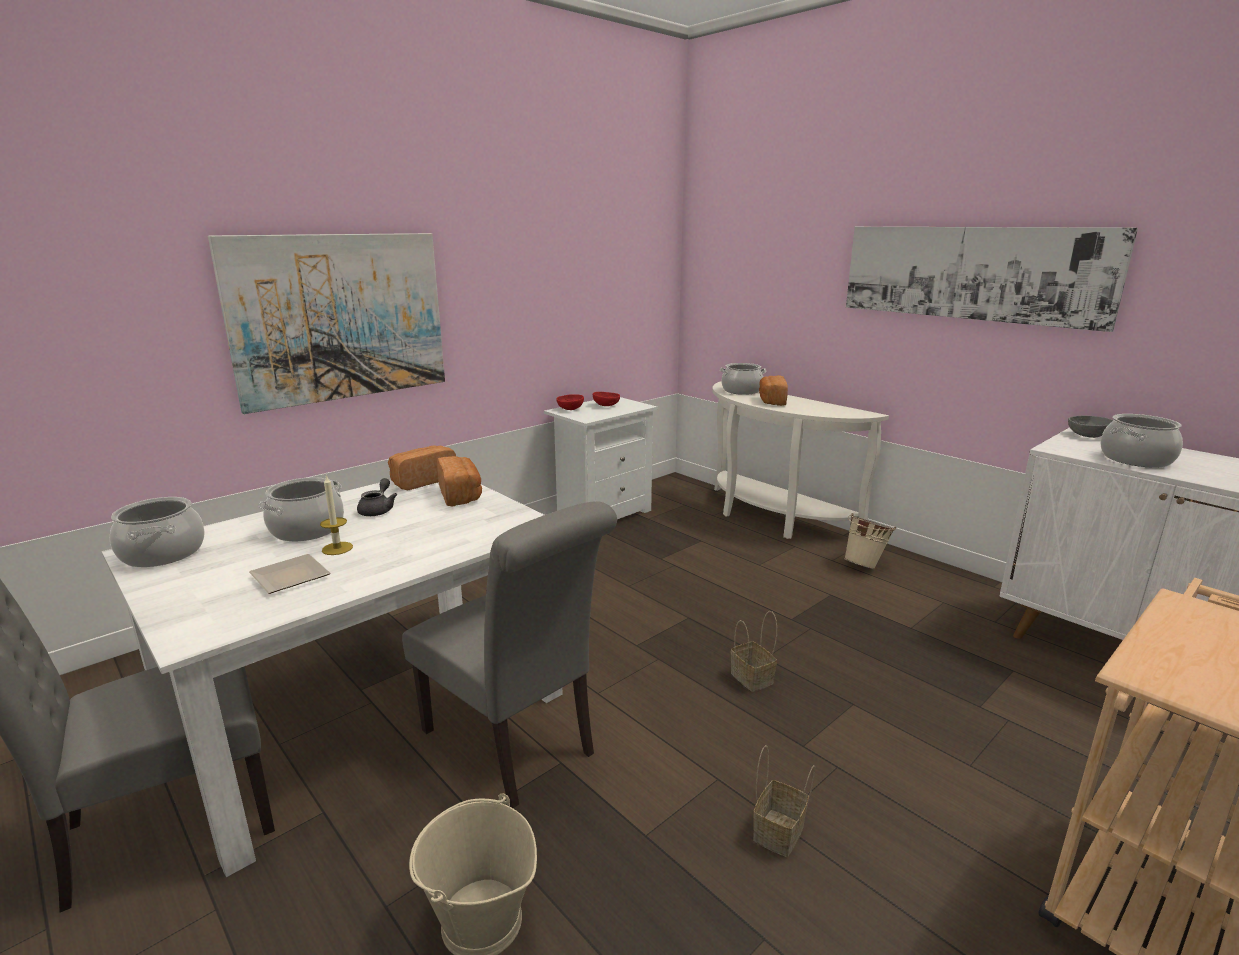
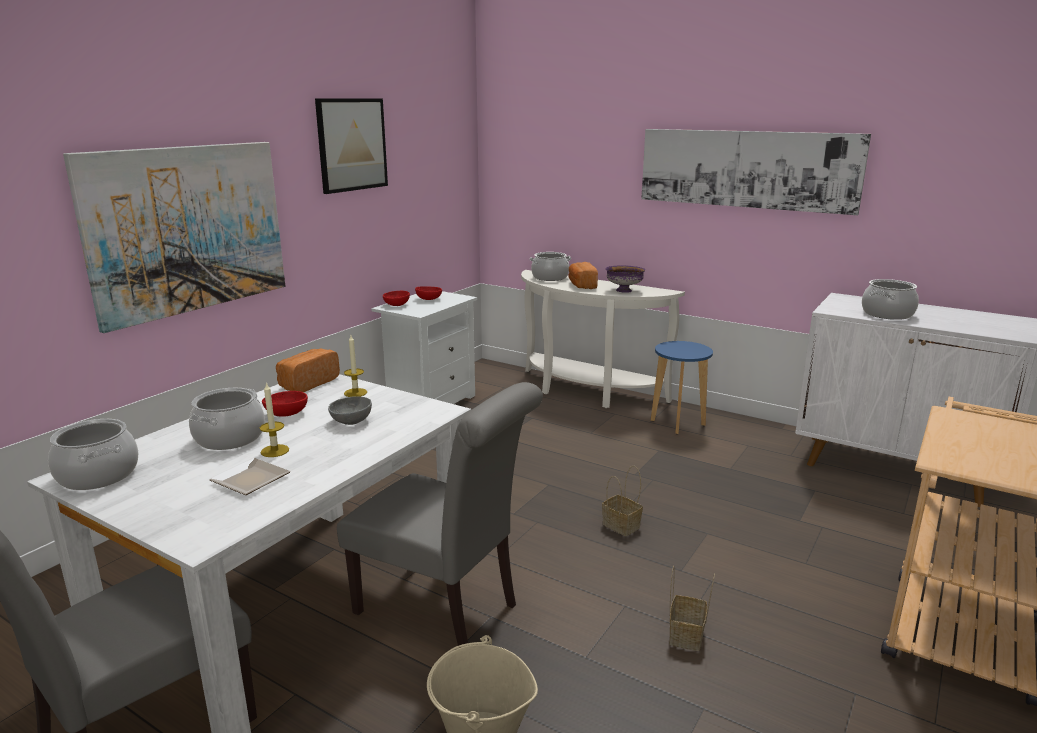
camera: 15 degrees left, 0 degrees up
(378, 510) = (286, 413): grey teapot -> red bowl
(461, 495) = (355, 393): bread -> candle
(529, 240) = (352, 144): none -> picture
(816, 409) = (623, 290): none -> purple bowl
(865, 565) = (678, 423): beige bucket -> blue stool
(1087, 435) = (846, 298): grey bowl -> grey bowl (350, 421)

